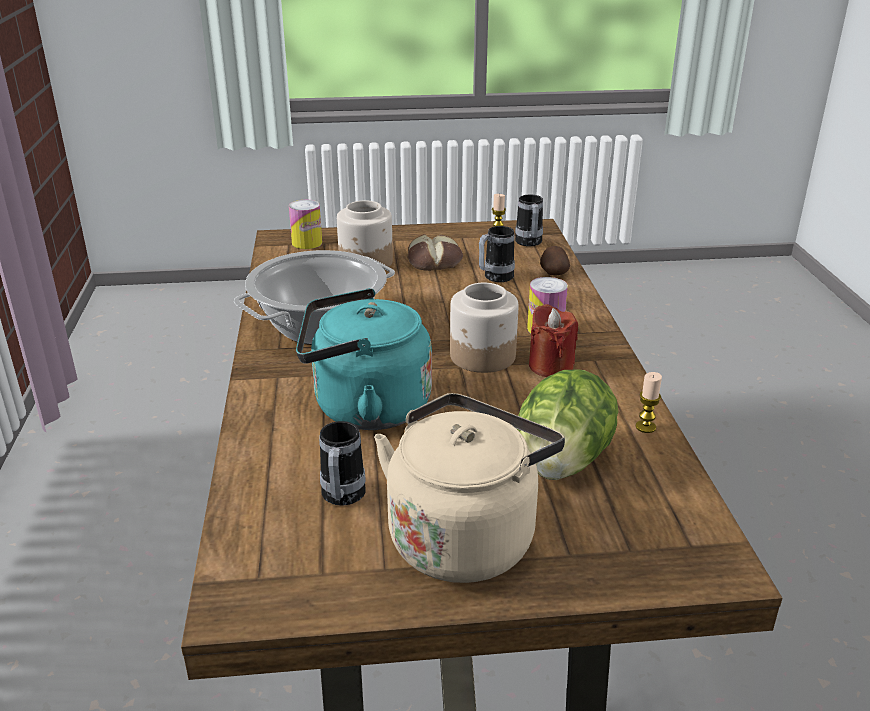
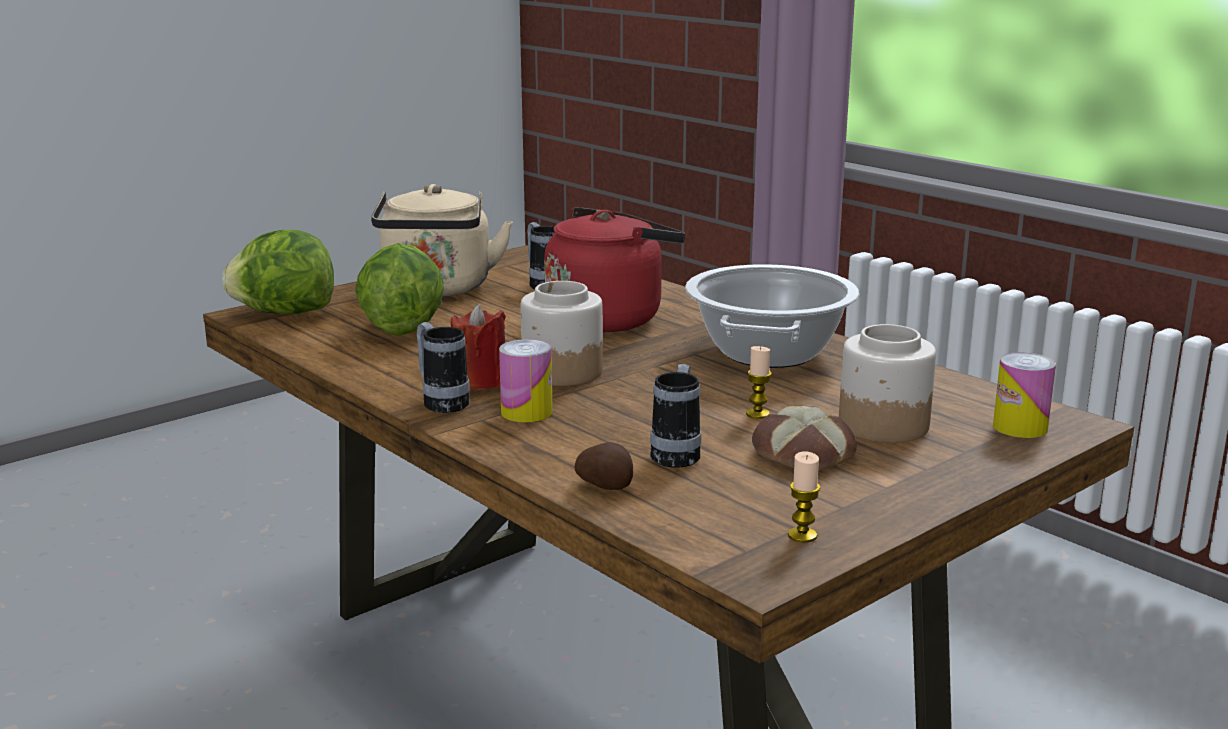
camera: 145 degrees right, 10 degrees down
(364, 408) = (609, 318): turquoise kettle -> red kettle
(529, 243) = (715, 529): mug -> mug (441, 402)
(645, 427) = (343, 362): candle -> candle (757, 414)
(675, 550) = (284, 313): none -> lettuce

